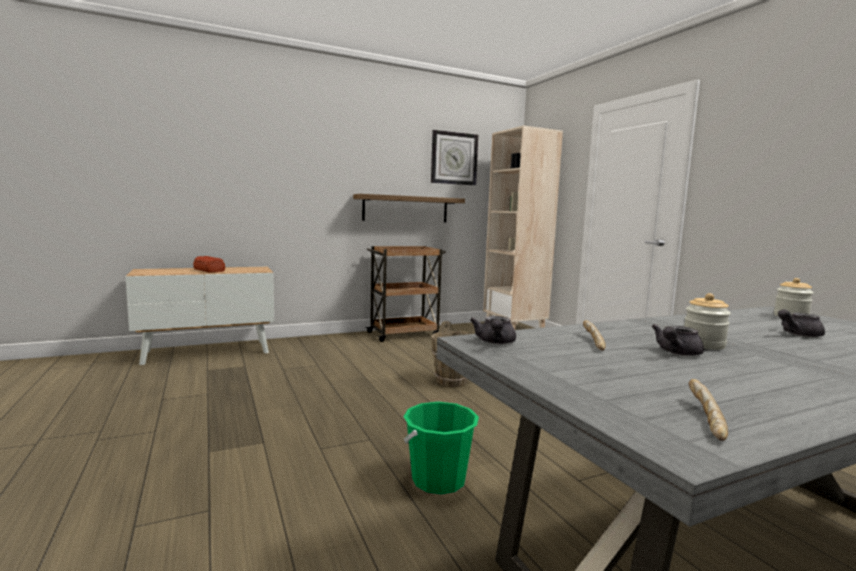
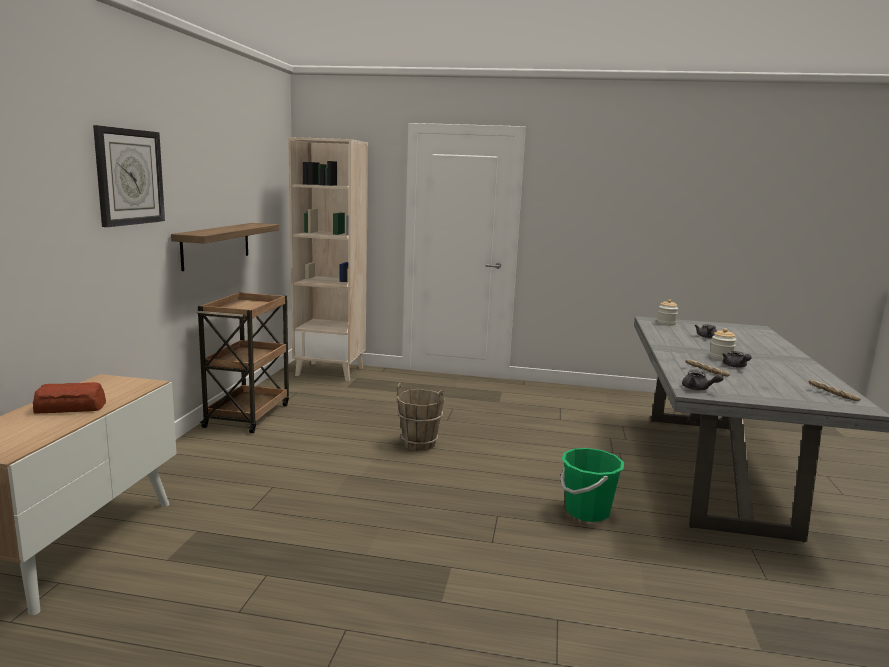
camera: 55 degrees left, 5 degrees up
(454, 158) = (248, 169): wall clock -> wall clock (129, 177)

